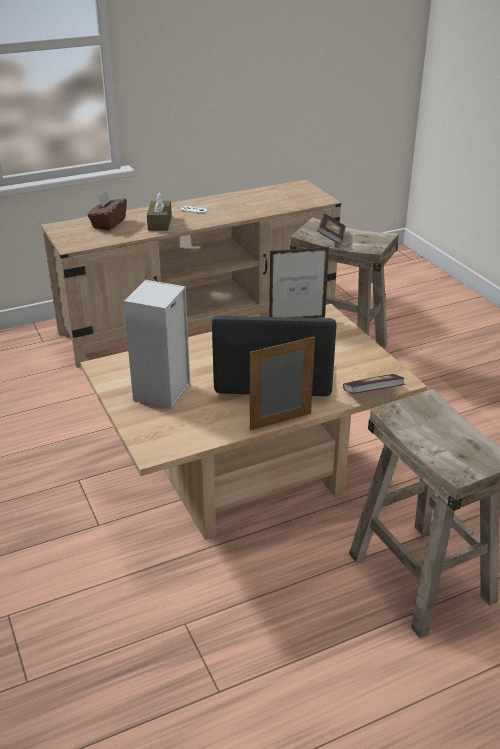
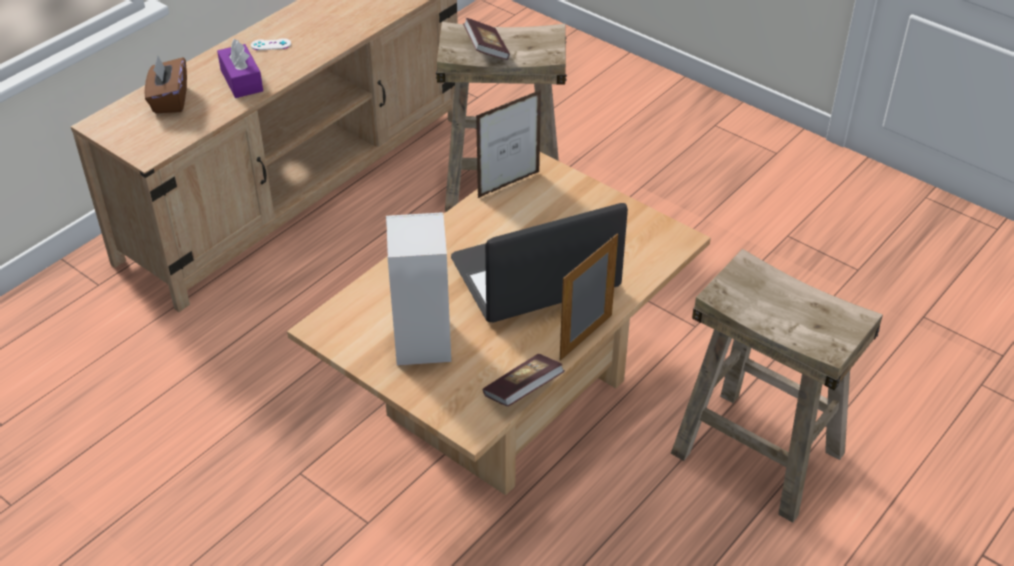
camera: 25 degrees left, 10 degrees up
(159, 223) = (241, 80): brown tissue box -> purple tissue box
(372, 394) = (660, 267): book -> book (523, 391)

